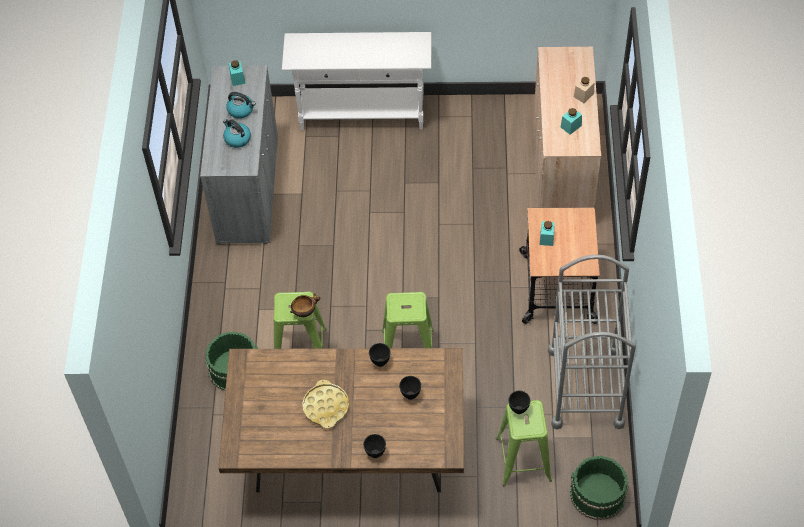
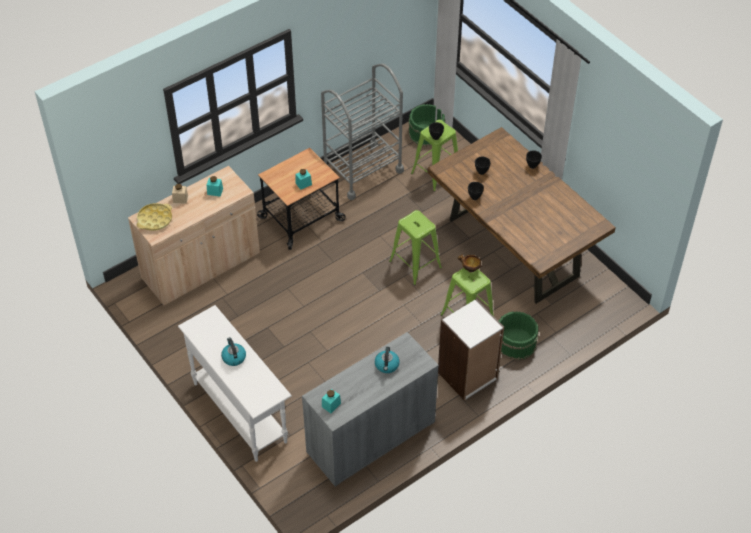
camera: 130 degrees left, 5 degrees down
(237, 303) = (468, 376): none -> white bookcase
(241, 110) = (359, 381): kettle -> kettle (233, 357)
(326, 407) = (528, 204): yellow tray -> yellow tray (154, 219)

